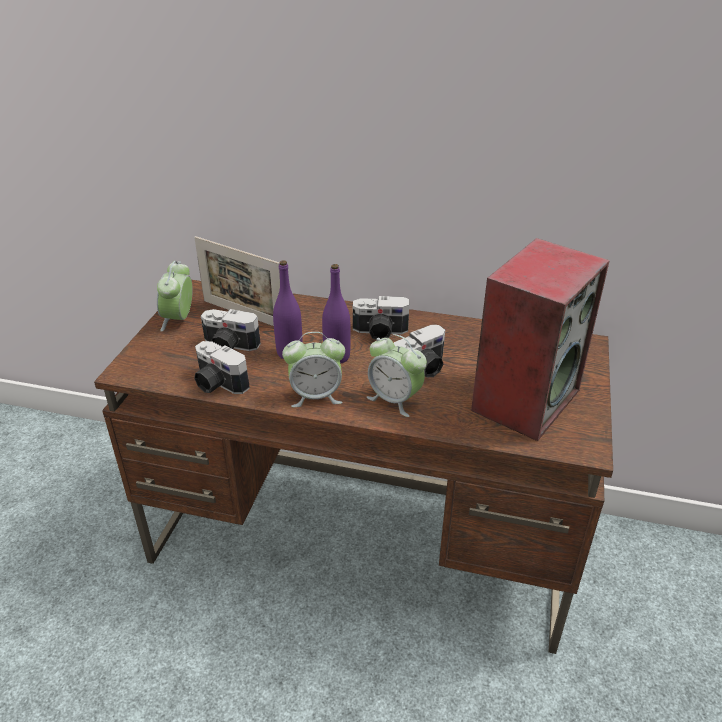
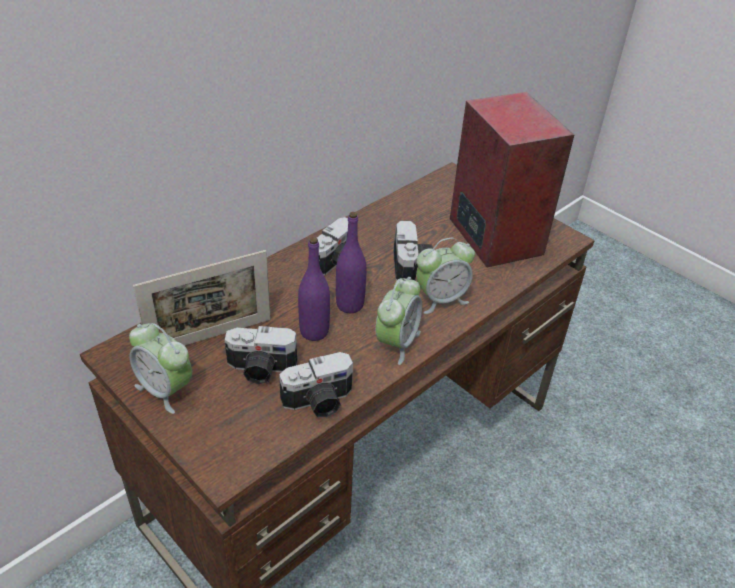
camera: 60 degrees left, 5 degrees up
(229, 346) = (261, 369): camera -> camera turned 45 degrees clockwise

